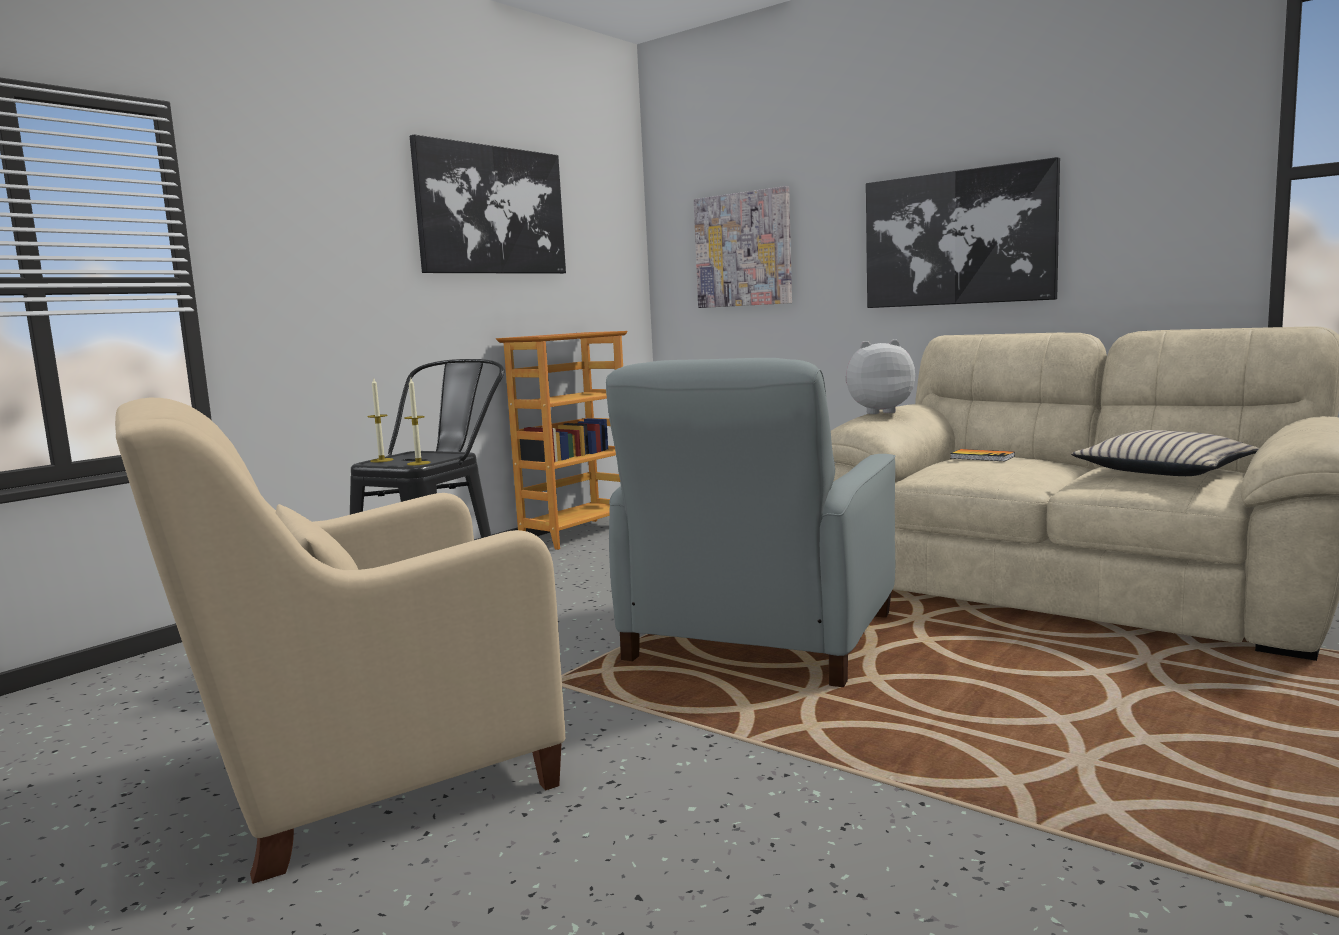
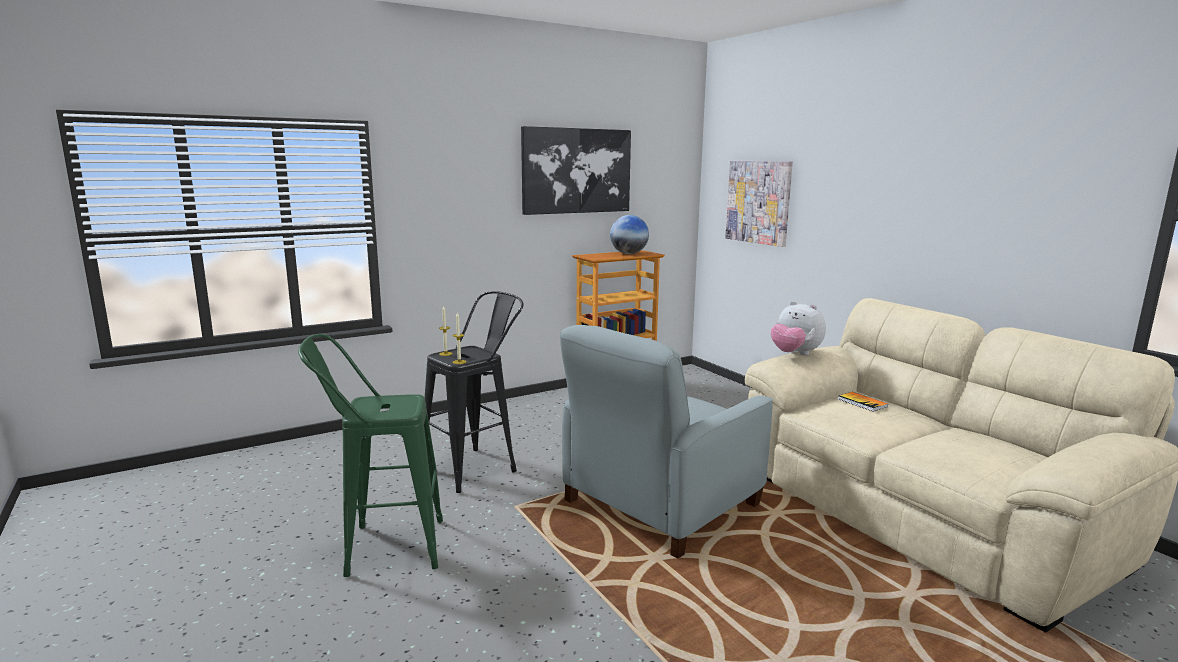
camera: 20 degrees right, 5 degrees up
(366, 776) = (383, 547): beige armchair -> green stool
(576, 333) = (628, 253): none -> globe
(877, 412) = (794, 354): plush toy -> plush toy turned 150 degrees counterclockwise
(958, 238) = (903, 220): picture -> none
(1164, 471) = (981, 450): beige pillow -> none

